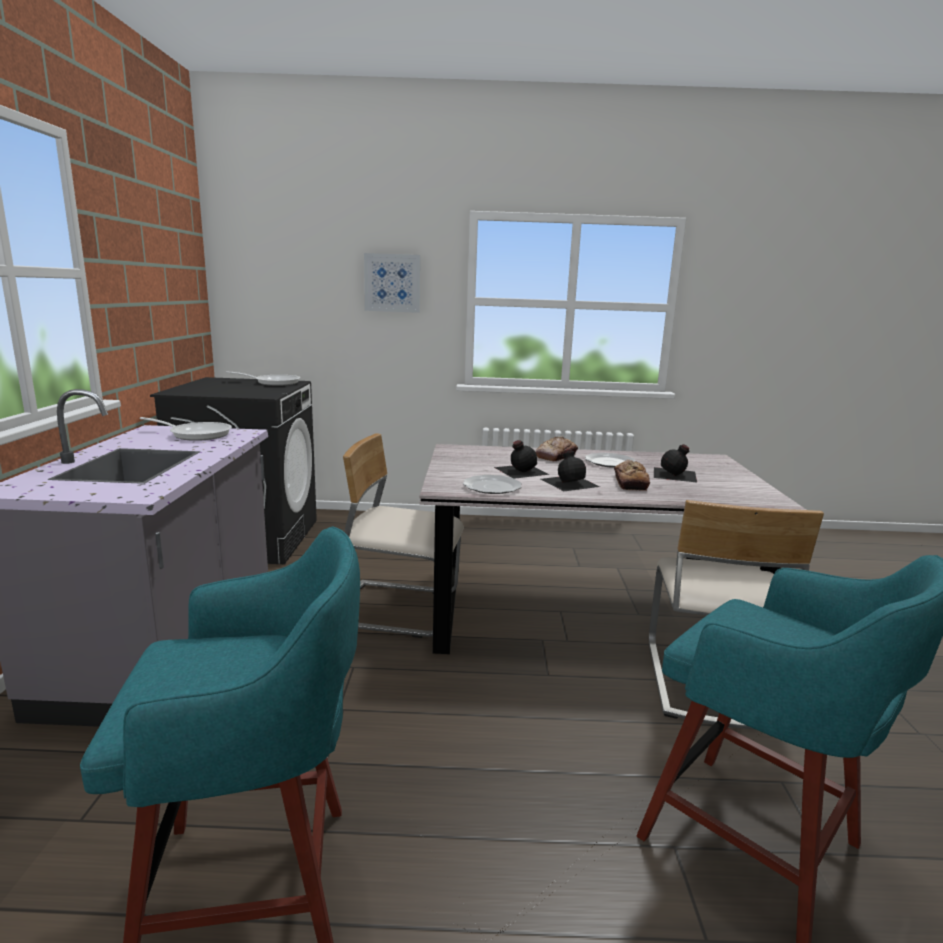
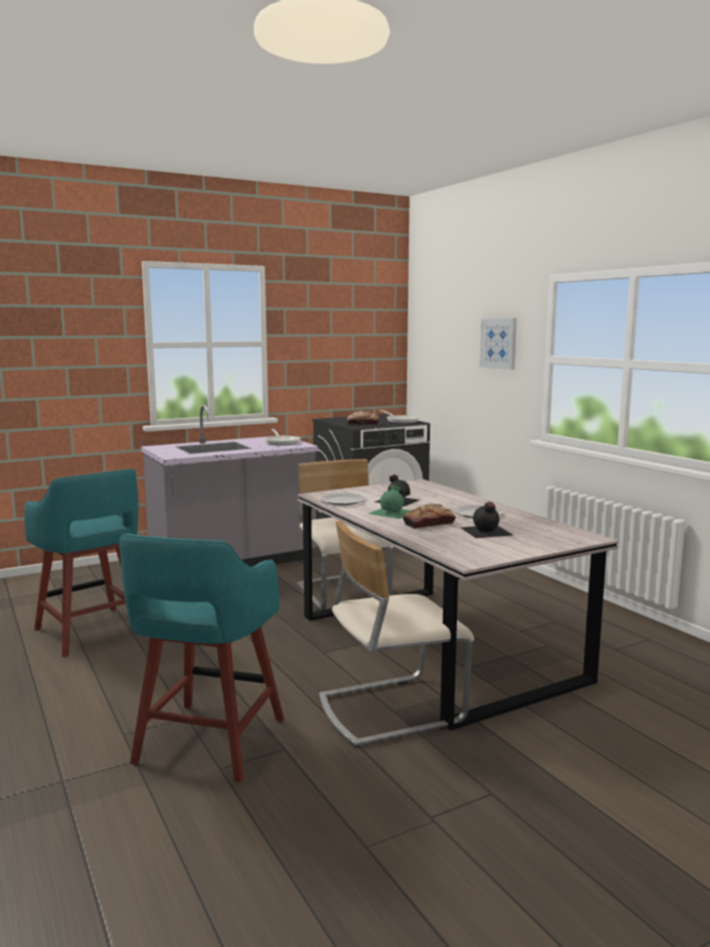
camera: 60 degrees right, 5 degrees down
(556, 456) = (462, 502): bread -> bread (363, 423)
(569, 482) = (393, 512): black bottle -> green bottle

